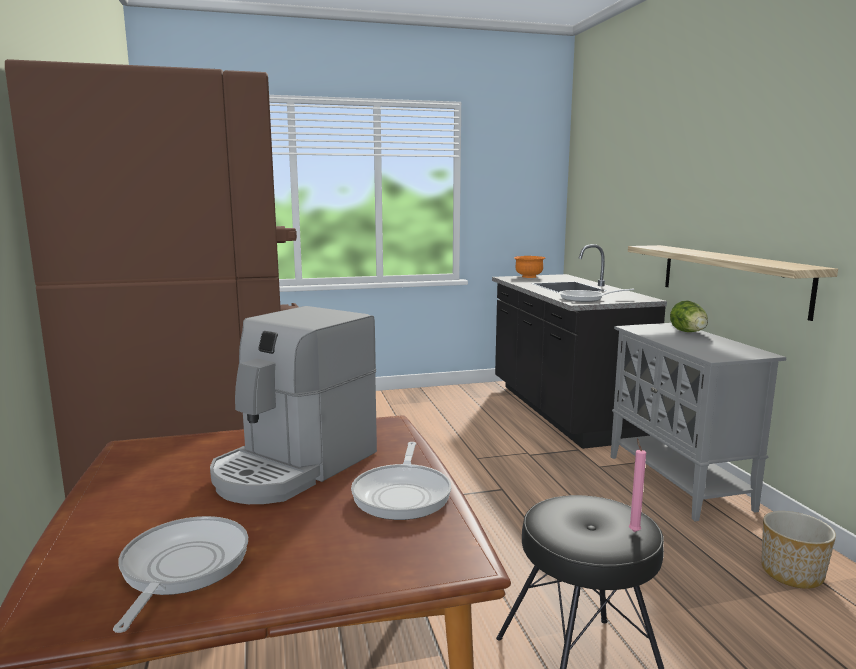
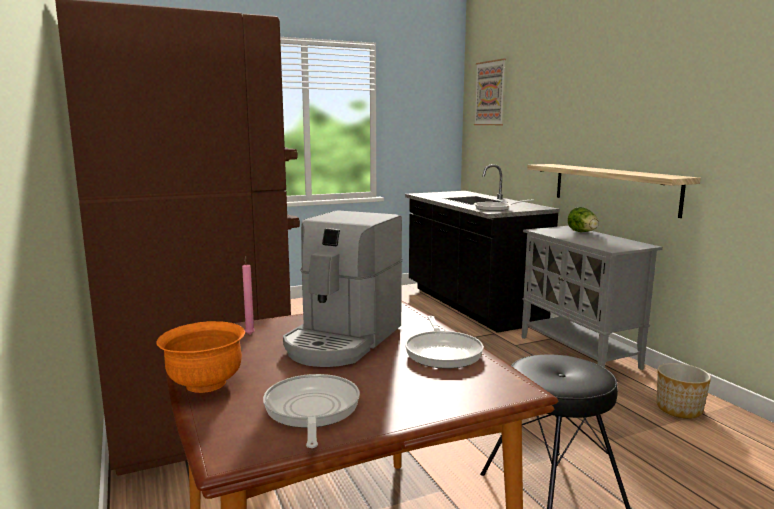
camera: 10 degrees left, 0 degrees up
(528, 277) = (436, 193): orange bowl -> orange bowl (205, 384)
(596, 159) = (490, 93): none -> picture
(633, 531) = (595, 374): pink candle -> pink candle (250, 334)

